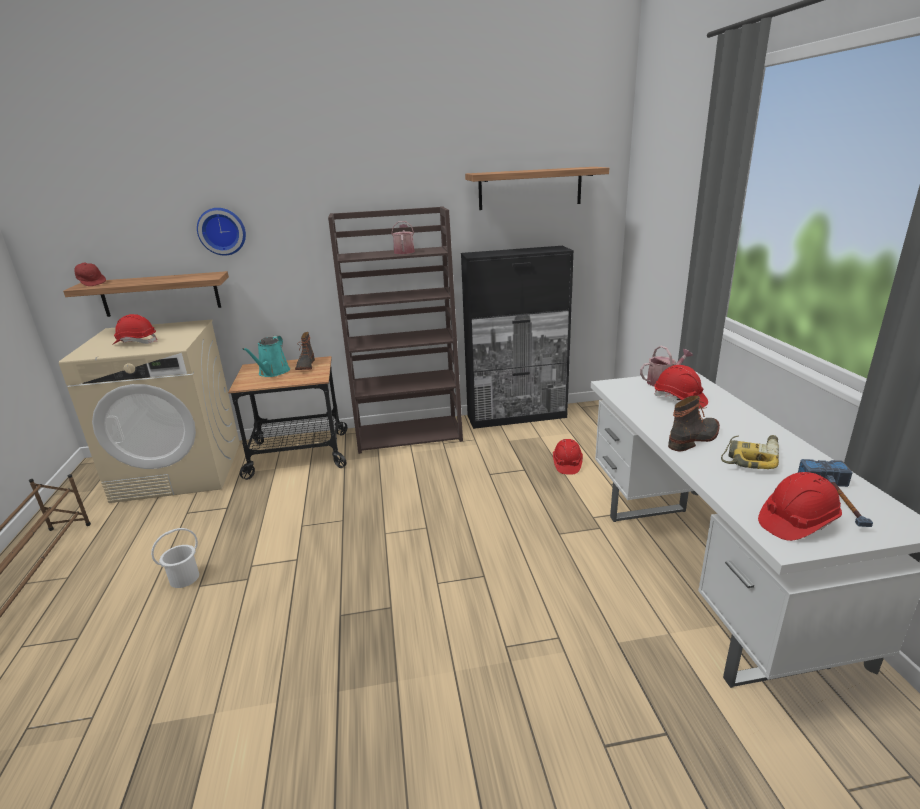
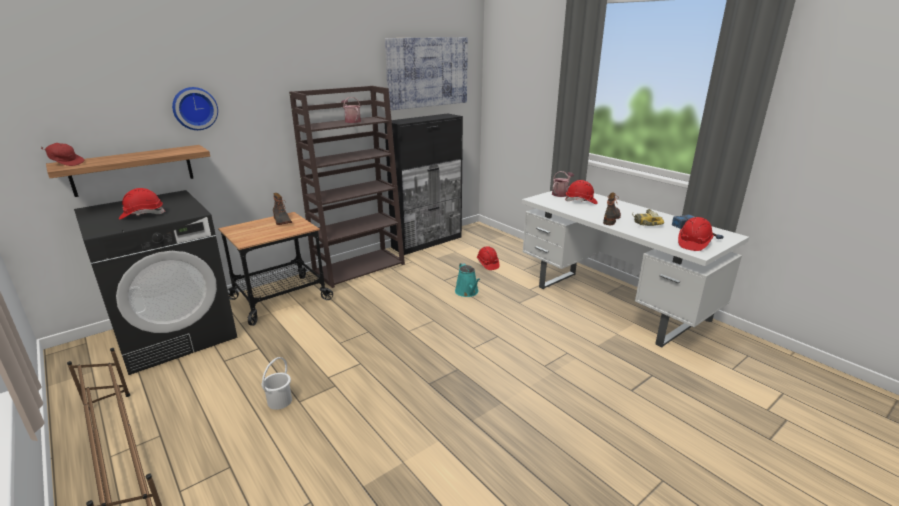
camera: 30 degrees left, 0 degrees up
(181, 470) = (176, 334): beige washing machine -> black washing machine
(272, 372) = (259, 230): turquoise watering can -> turquoise watering can (467, 292)
(530, 188) = (427, 72): shelf -> picture

